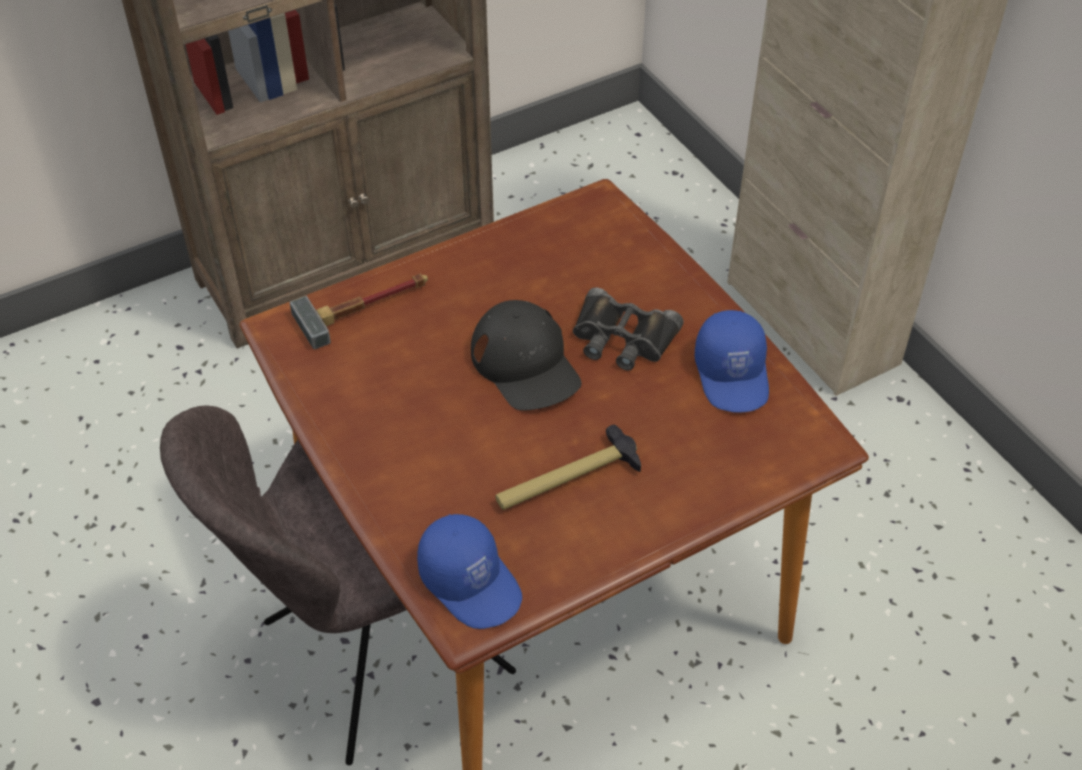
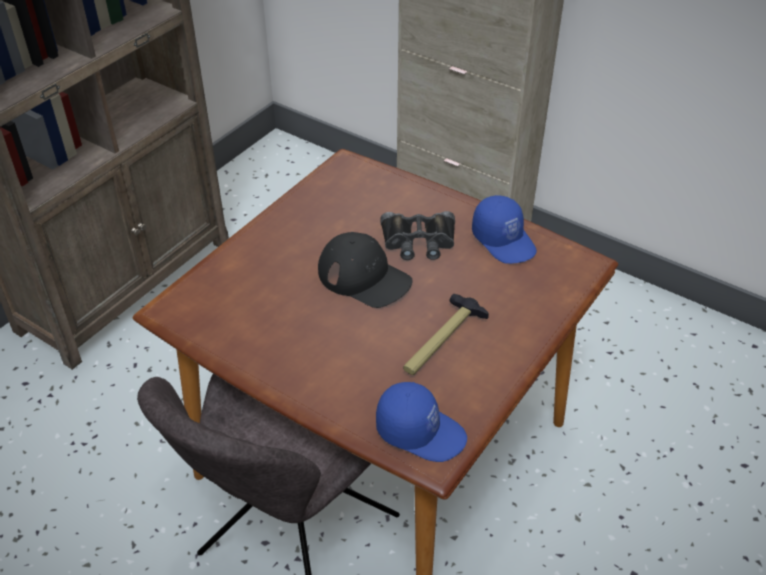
camera: 25 degrees left, 5 degrees down
(366, 307) = (225, 277): hammer -> none

